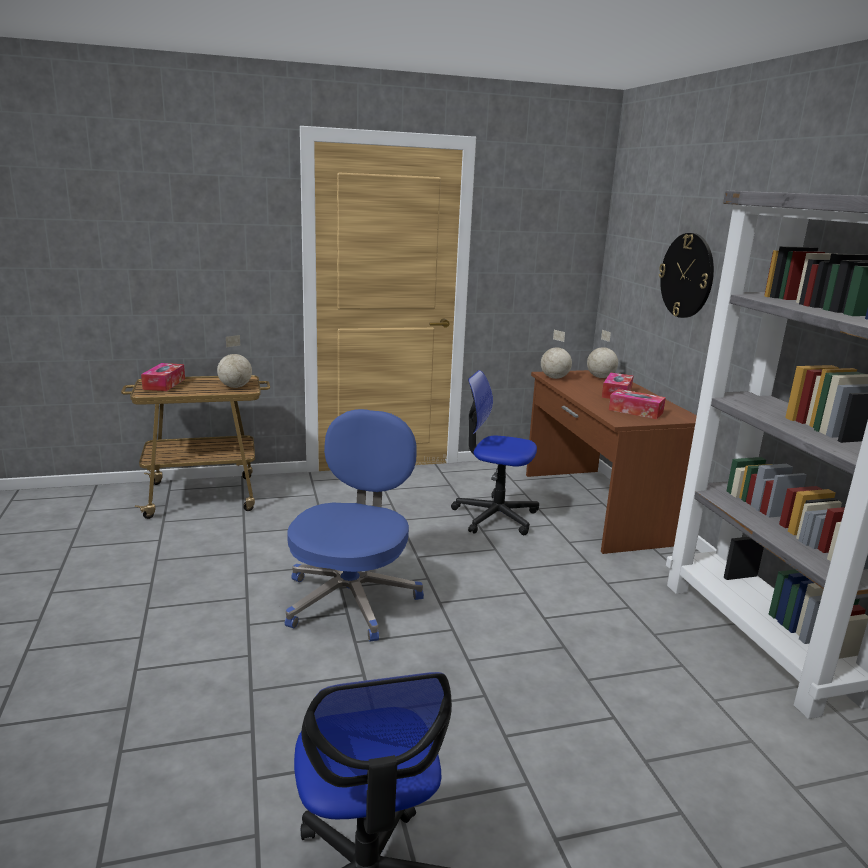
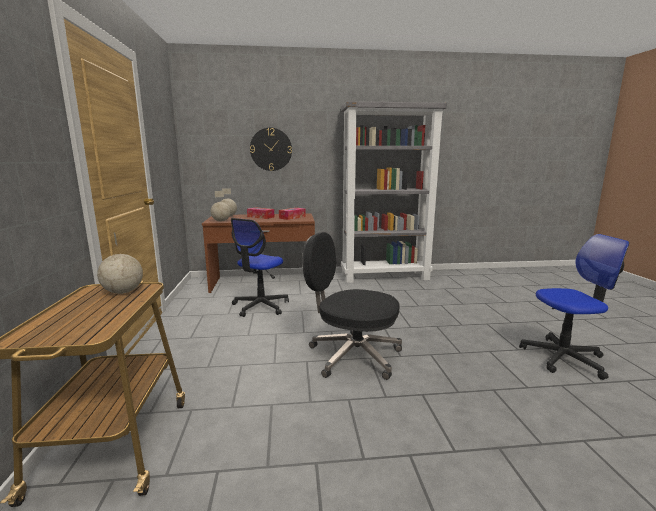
camera: 80 degrees left, 5 degrees down
(164, 384) = (57, 326): tissue box -> none
(352, 598) = (352, 355): blue office chair -> black office chair

